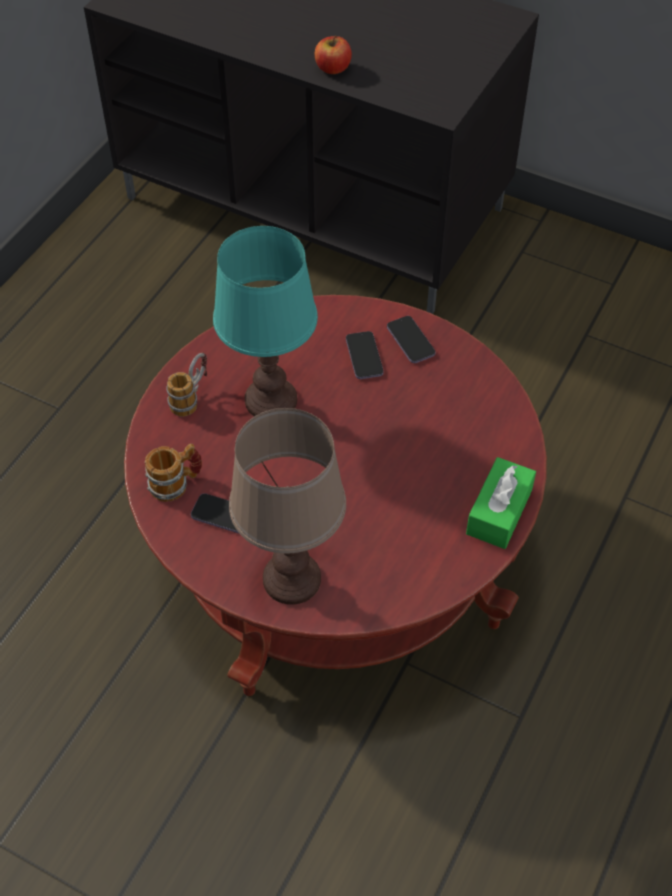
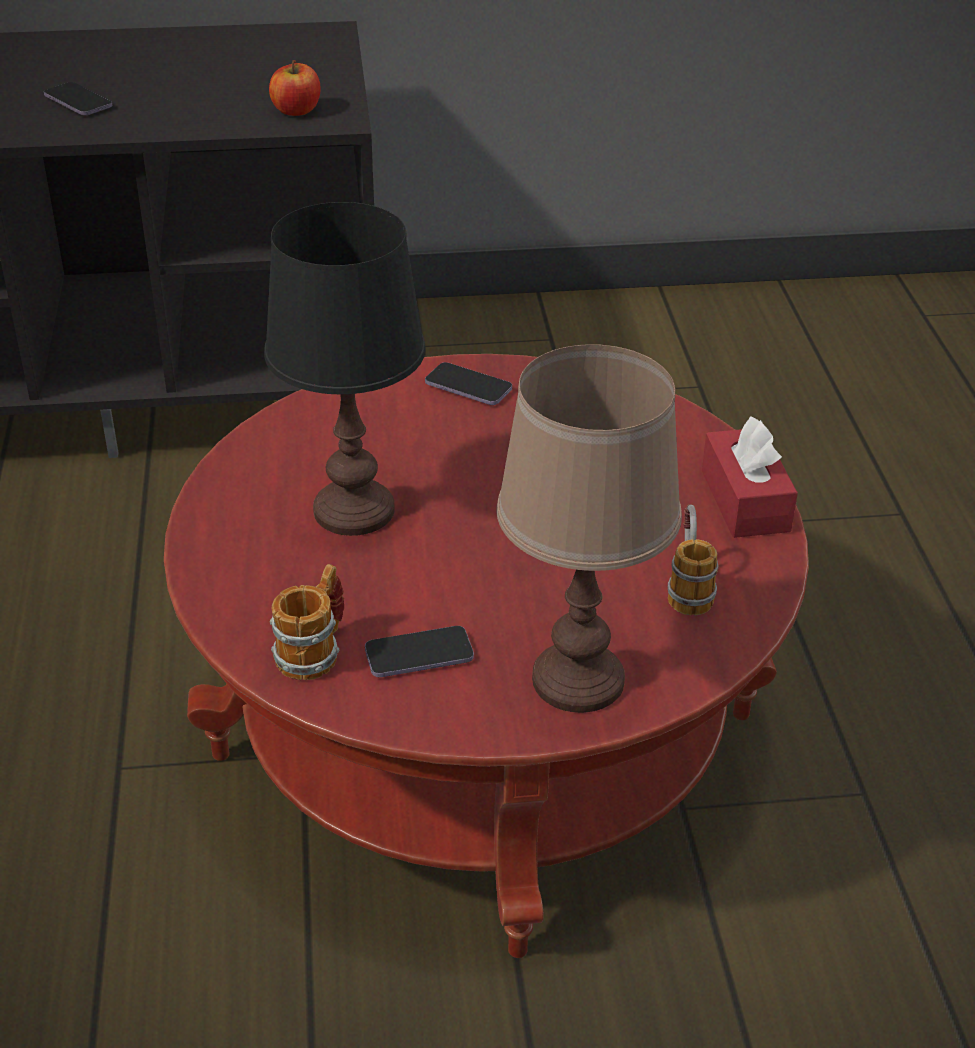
camera: 35 degrees left, 15 degrees down
(191, 397) = (241, 551): mug -> mug (688, 586)
(271, 400) = (355, 510): turquoise table lamp -> black table lamp
(333, 68) = (160, 122): apple -> apple (296, 111)
(364, 357) = (428, 422): phone -> phone (78, 102)
(499, 512) = (745, 501): green tissue box -> red tissue box

